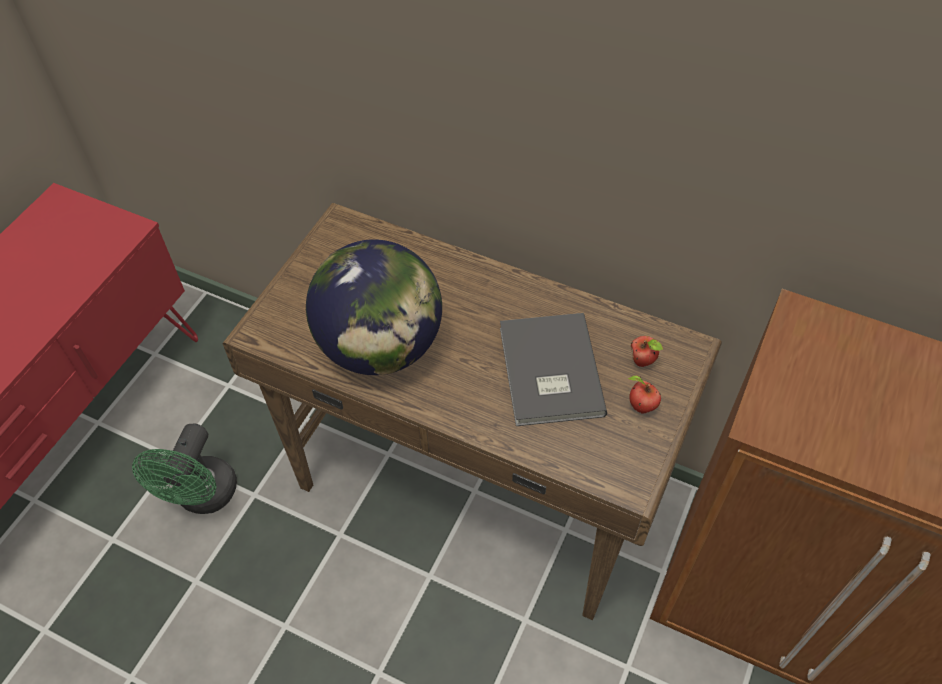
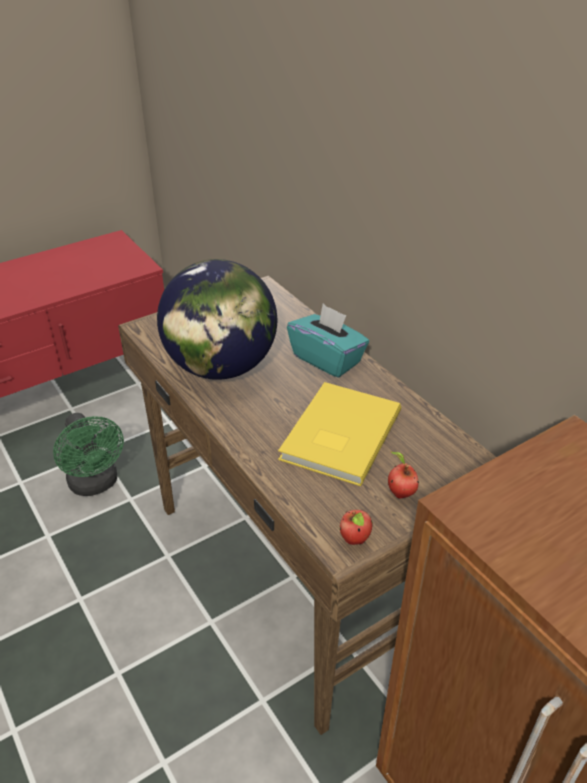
camera: 30 degrees right, 15 degrees down
(203, 497) = (96, 484): green fan -> green fan turned 75 degrees counterclockwise
(475, 288) = (327, 359): none -> turquoise tissue box
(547, 373) = (337, 435): grey book -> yellow book
(643, 361) = (430, 461): apple -> apple (355, 540)

